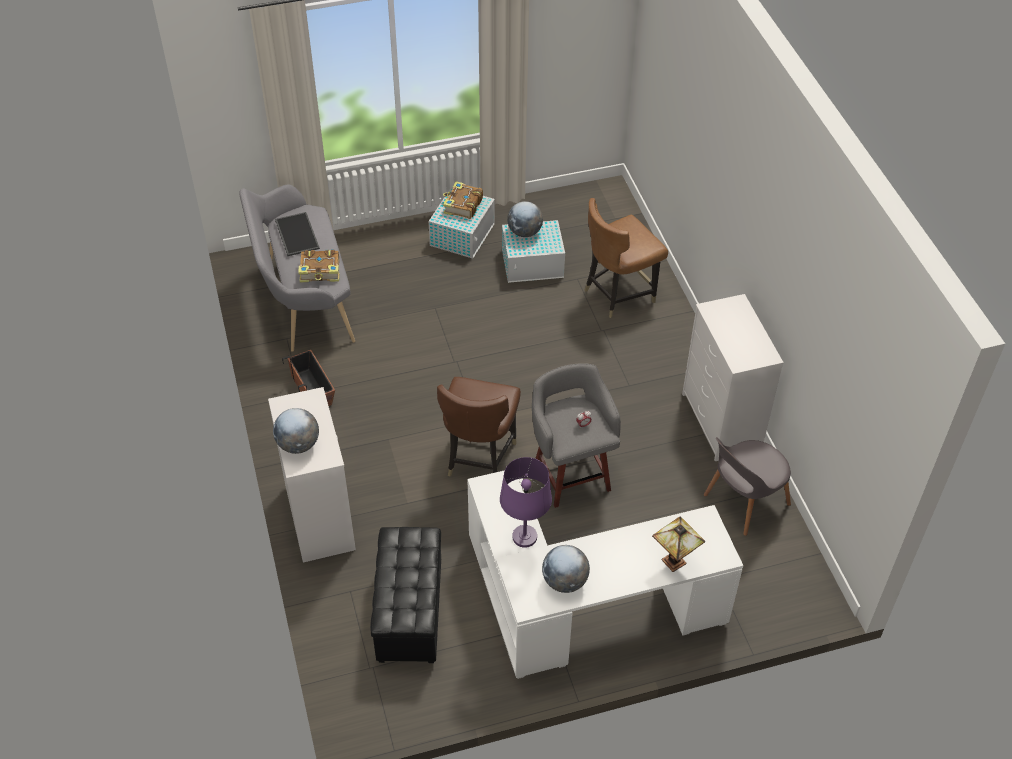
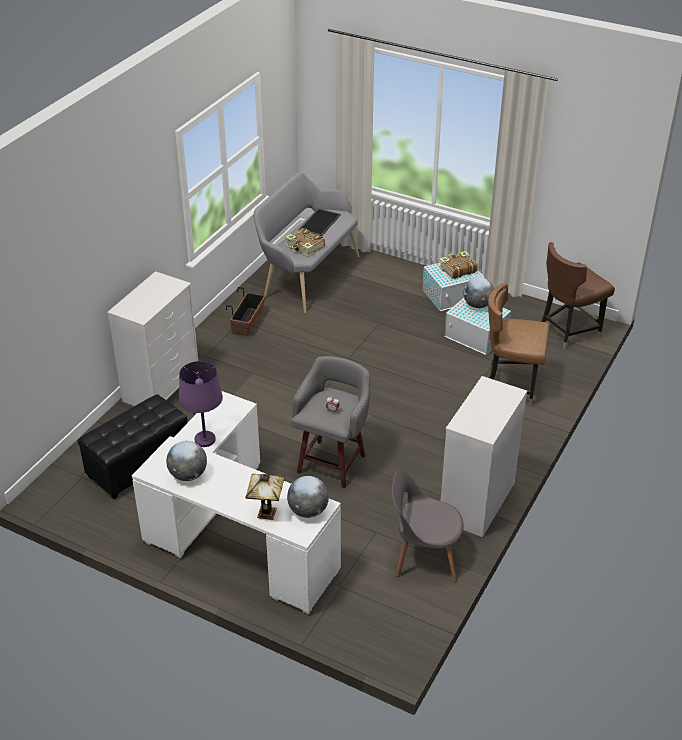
camera: 45 degrees right, 10 degrees down
(298, 444) = (136, 301): globe -> globe (308, 511)
(479, 458) = (290, 416): brown chair -> brown chair (568, 331)

